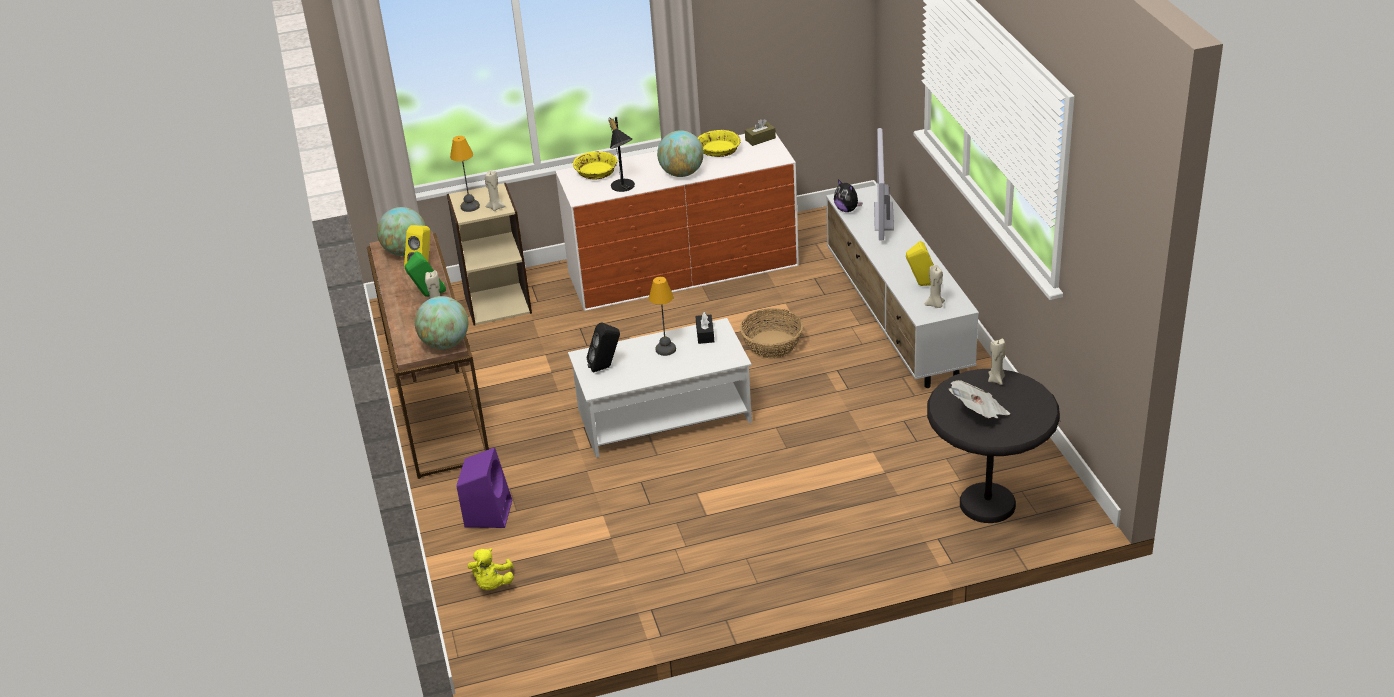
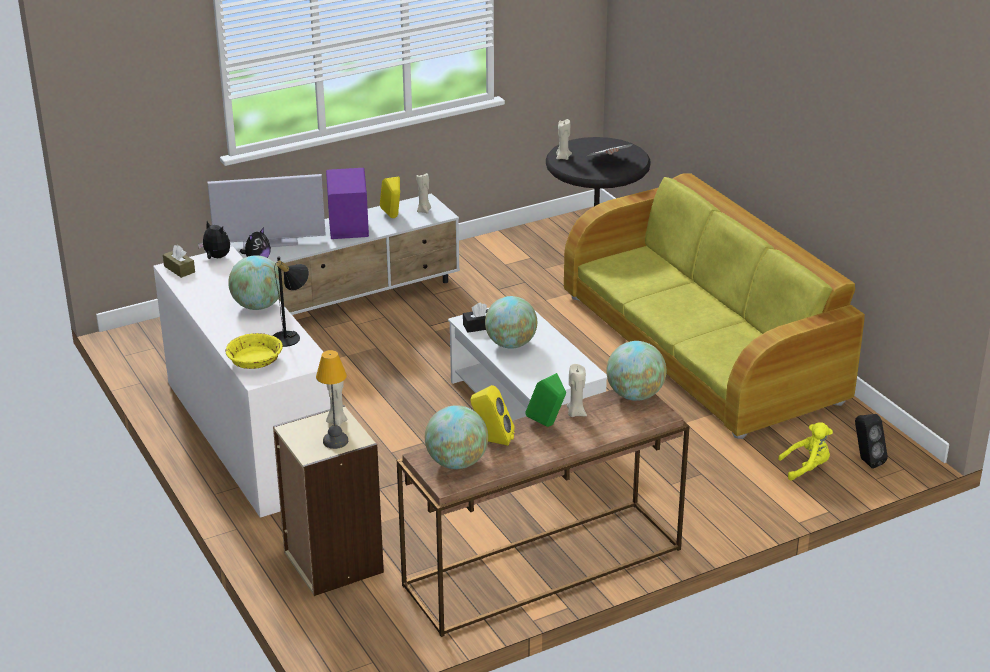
camera: 105 degrees left, 5 degrees down
(488, 512) = (711, 490): purple speaker -> purple speaker (347, 230)
(605, 367) = (551, 373): black speaker -> black speaker (866, 461)
(665, 349) = (511, 344): table lamp -> globe
(719, 151) = (205, 290): yellow bowl -> none
(739, 553) = (702, 347): none -> green sofa
(772, 344) = (392, 363): basket -> none
(775, 154) = (216, 257): none -> plush toy

